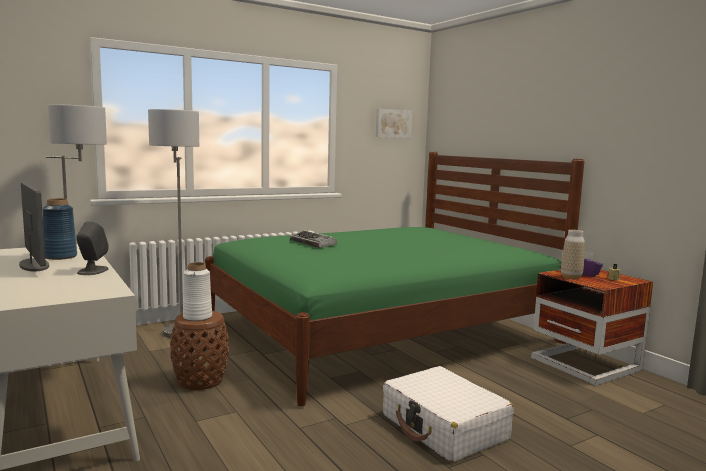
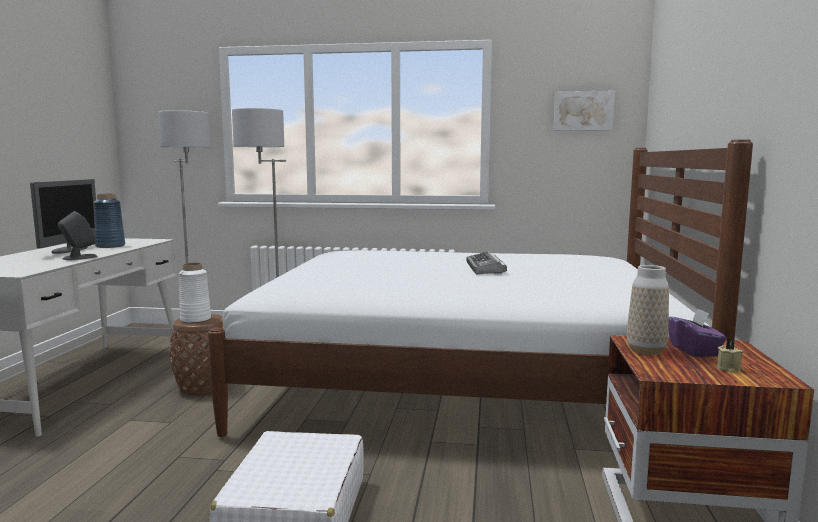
camera: 40 degrees right, 0 degrees up
(313, 243) = (378, 260): keyboard -> keyboard (485, 269)
(381, 332) = (461, 386): green bed -> white bed

